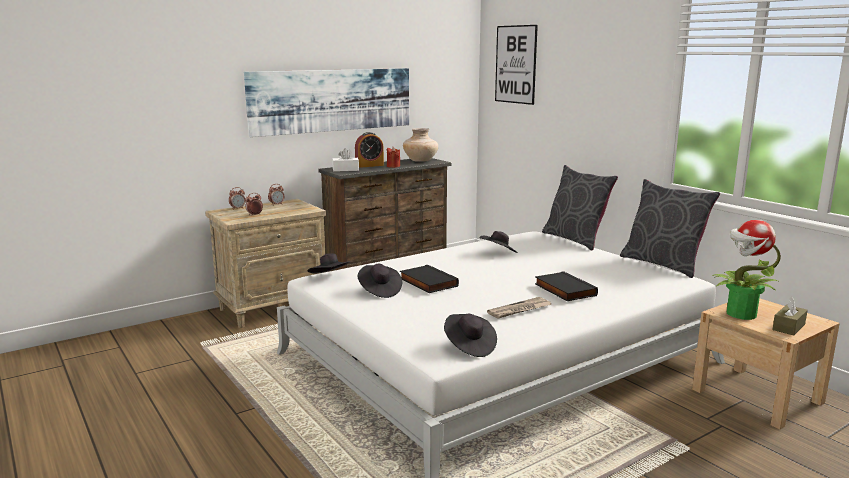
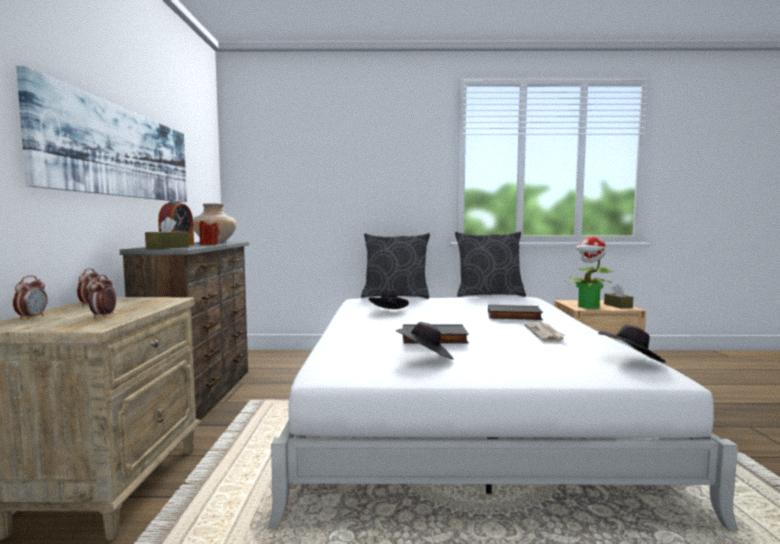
camera: 55 degrees left, 10 degrees down
(330, 278) = (337, 367): black hat -> none
(345, 170) = (168, 247): white tissue box -> brown tissue box
(515, 64) = (277, 147): picture -> none

